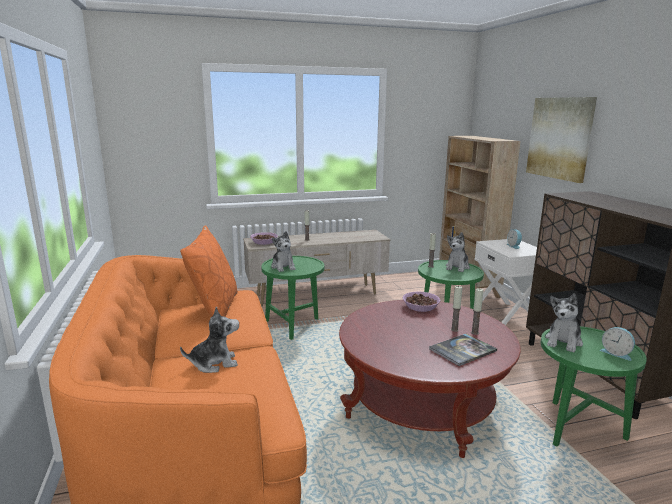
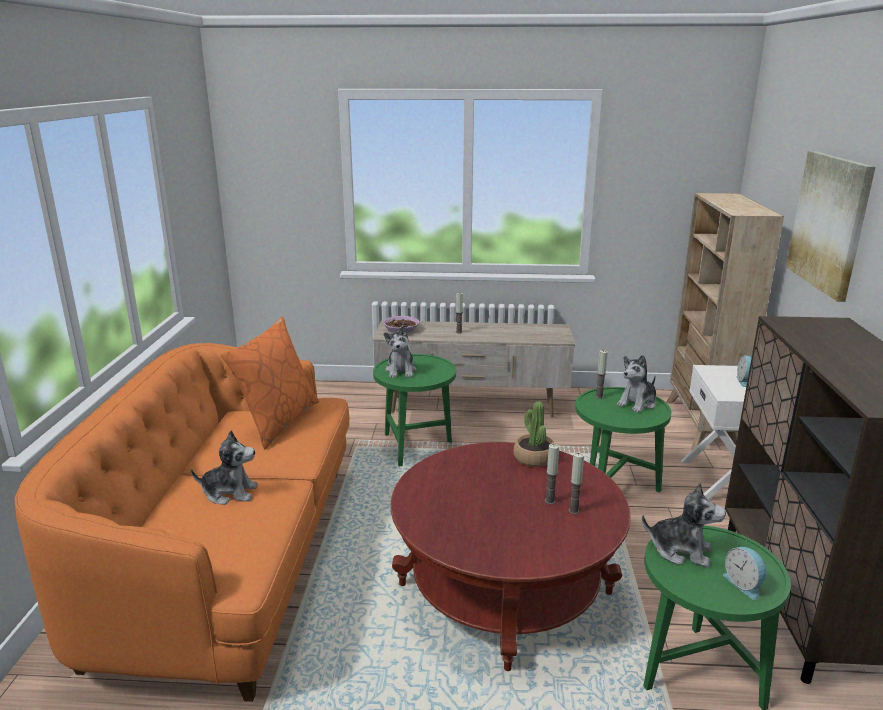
camera: 20 degrees right, 5 degrees up
(420, 307) = (534, 458): bowl -> potted plant
(462, 350) = (533, 533): book -> none
(563, 342) = (680, 550): plush toy -> plush toy turned 120 degrees counterclockwise

